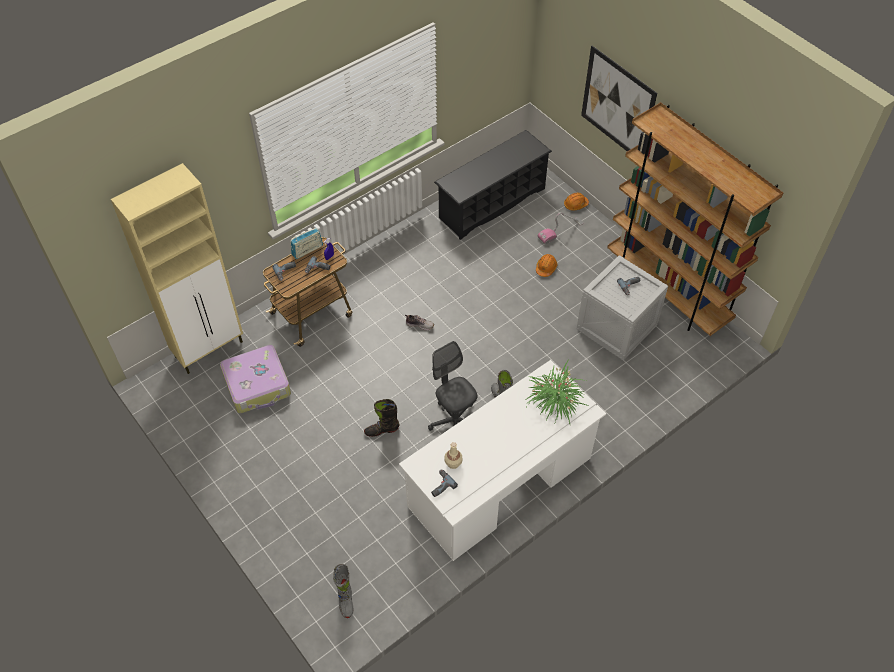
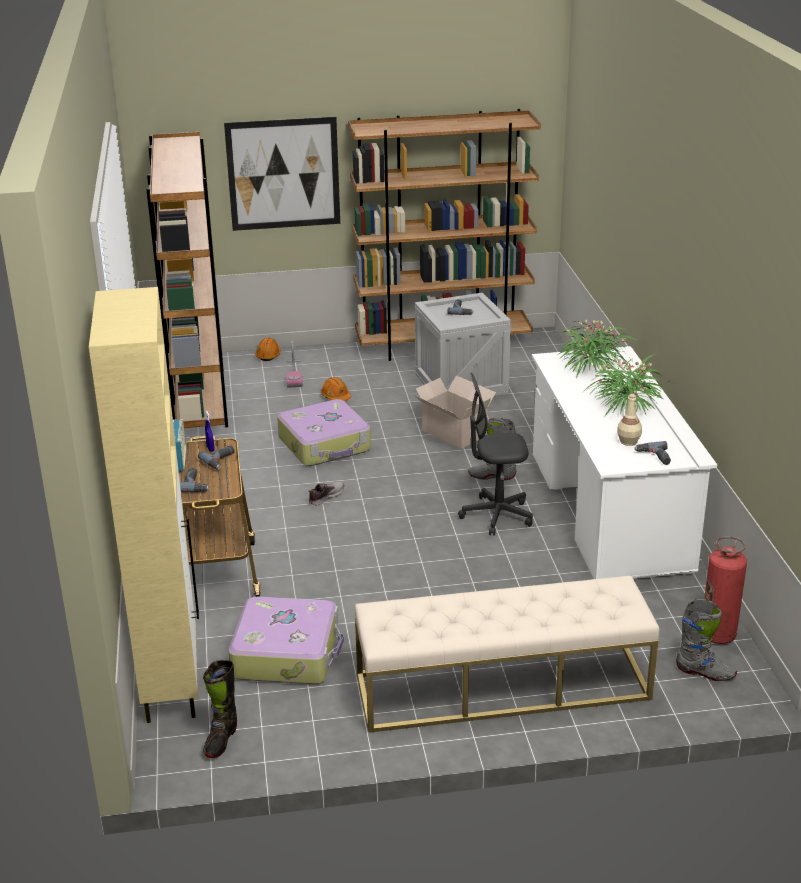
camera: 60 degrees left, 25 degrees down
(279, 498) = (502, 687): none -> beige bench
(381, 430) = (462, 570): black boot -> black boot (221, 740)
(389, 595) = (718, 635): none -> fire extinguisher
(481, 293) = (325, 444): none -> suitcase
(491, 203) = (199, 399): black shoe rack -> brown bookcase
(505, 443) = (625, 406): none -> potted plant
(544, 353) = (453, 432): none -> cardboard box

